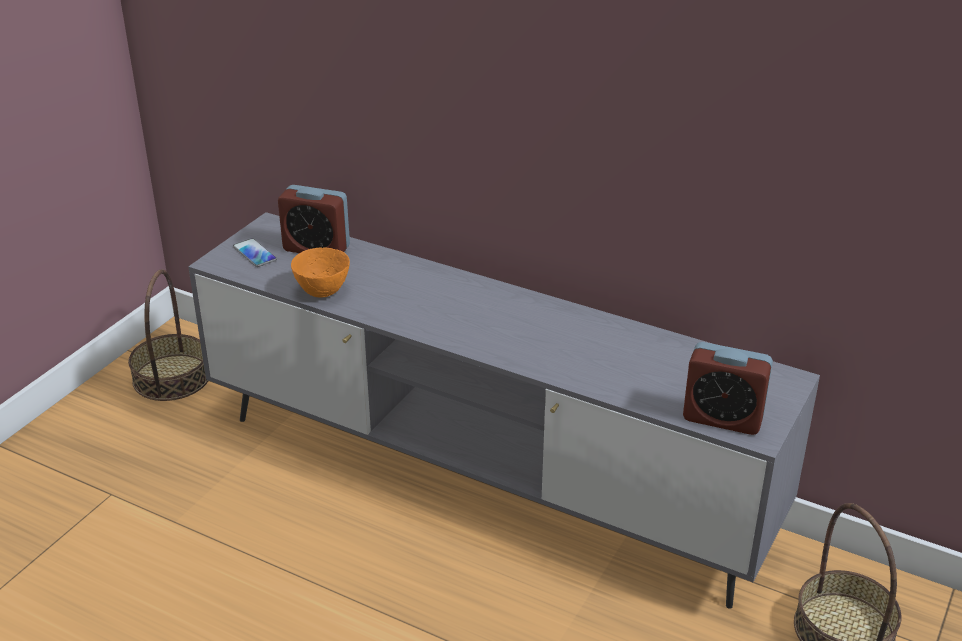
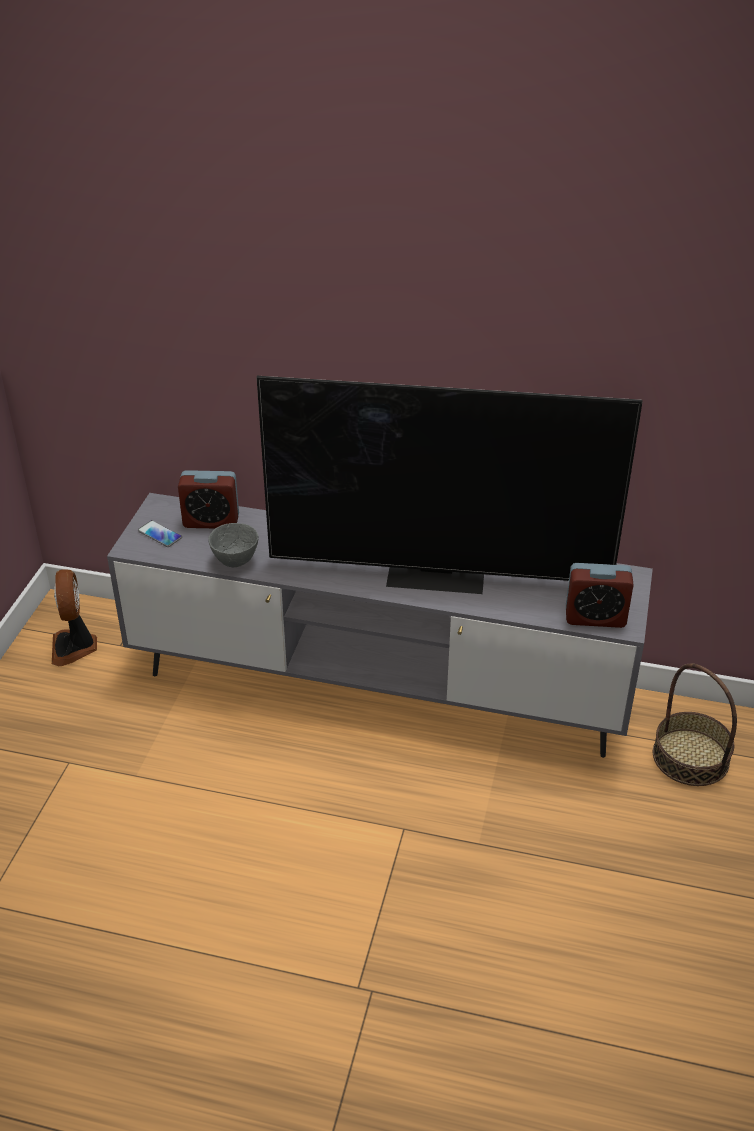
camera: 15 degrees left, 5 degrees up
(172, 377) = (75, 647): basket -> fan
(321, 291) = (234, 561): orange bowl -> grey bowl
(549, 339) = (438, 573): none -> television

